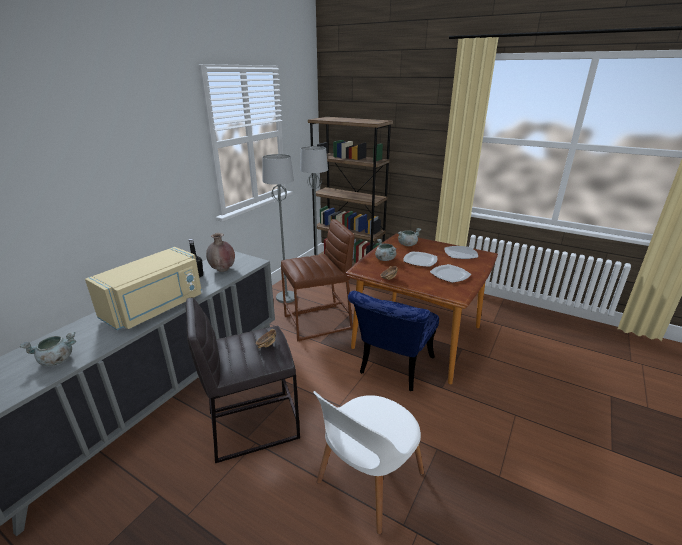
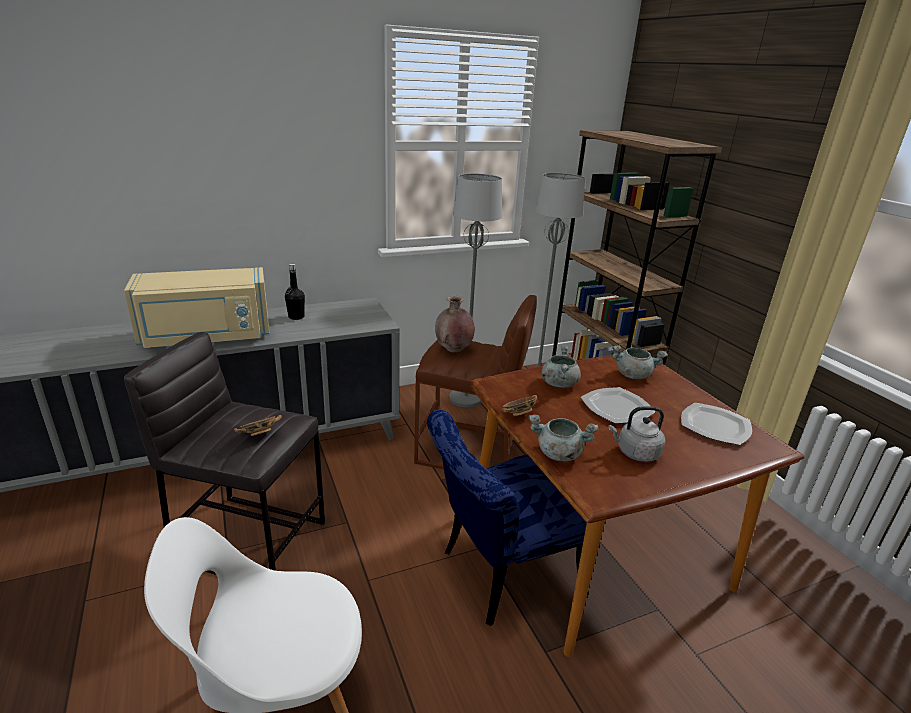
camera: 35 degrees right, 0 degrees up
(56, 360) = (60, 353): grey cooking pot -> grey cooking pot (558, 453)
(223, 270) = (331, 320): brown vase -> brown vase (453, 350)
(450, 275) = (635, 453): plate -> grey kettle

